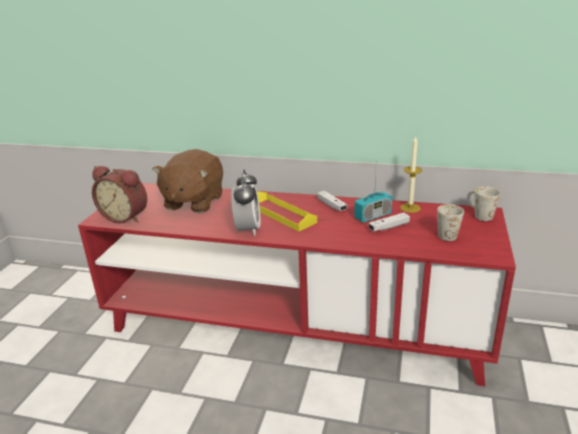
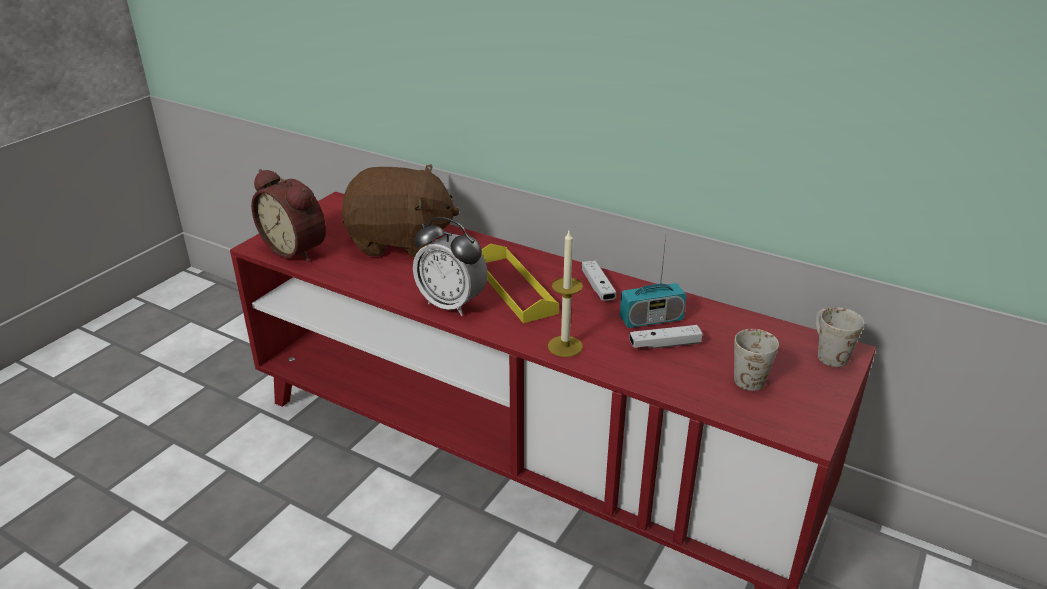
camera: 15 degrees right, 5 degrees up
(193, 202) = (400, 242): brown plush toy -> brown plush toy turned 120 degrees counterclockwise
(248, 229) = (451, 304): alarm clock -> alarm clock turned 105 degrees clockwise
(410, 208) = (719, 316): candle -> candle (565, 346)

